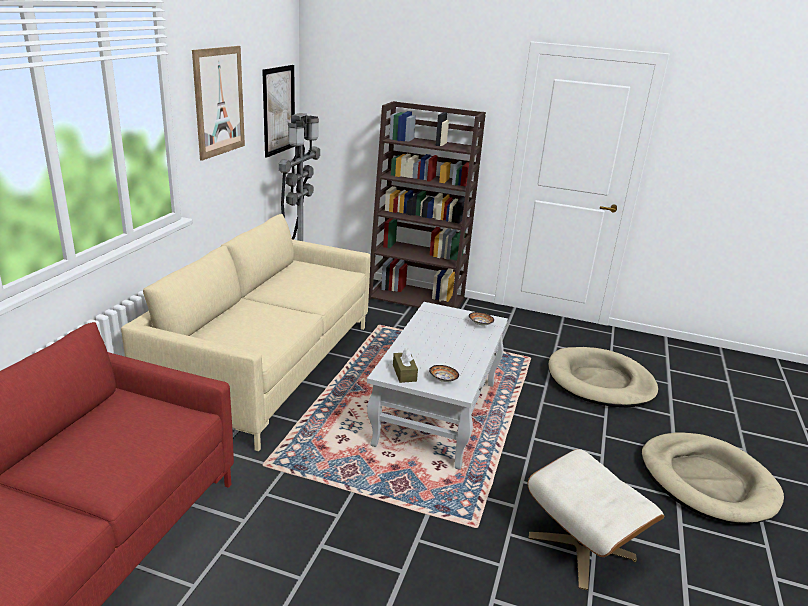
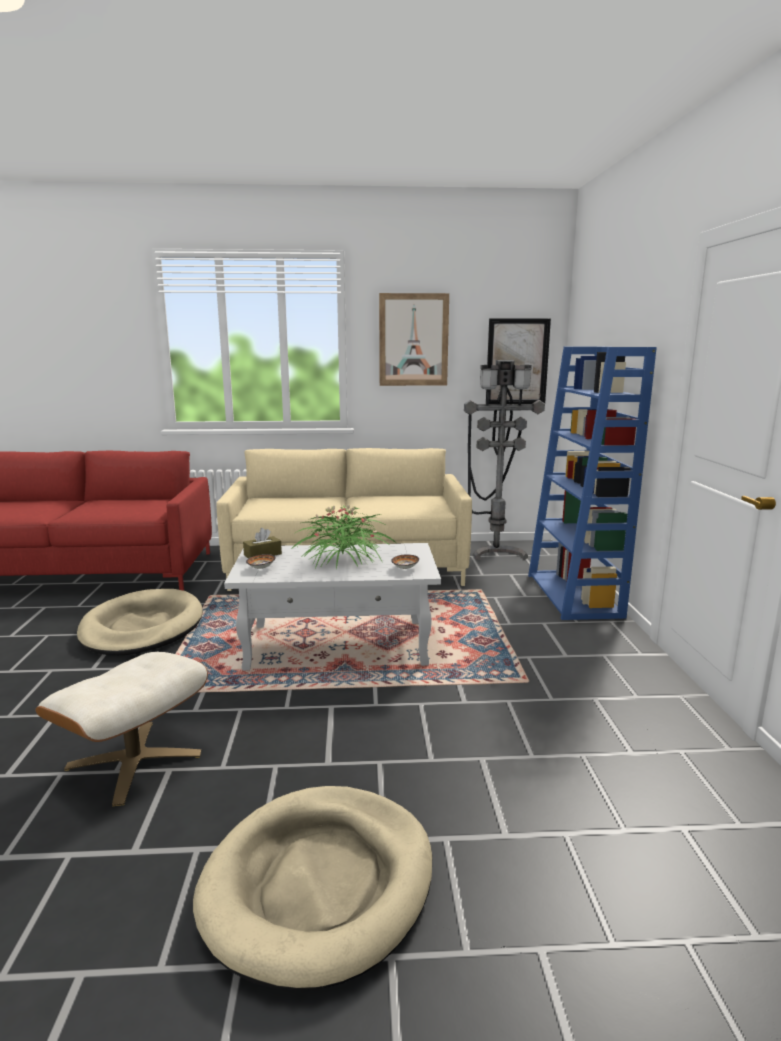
camera: 70 degrees right, 10 degrees down
(417, 299) = (574, 595): brown bookcase -> blue bookcase
(443, 341) = (343, 559): none -> potted plant
(600, 382) = (532, 747): beige dog bed -> beige dog bed (142, 627)

